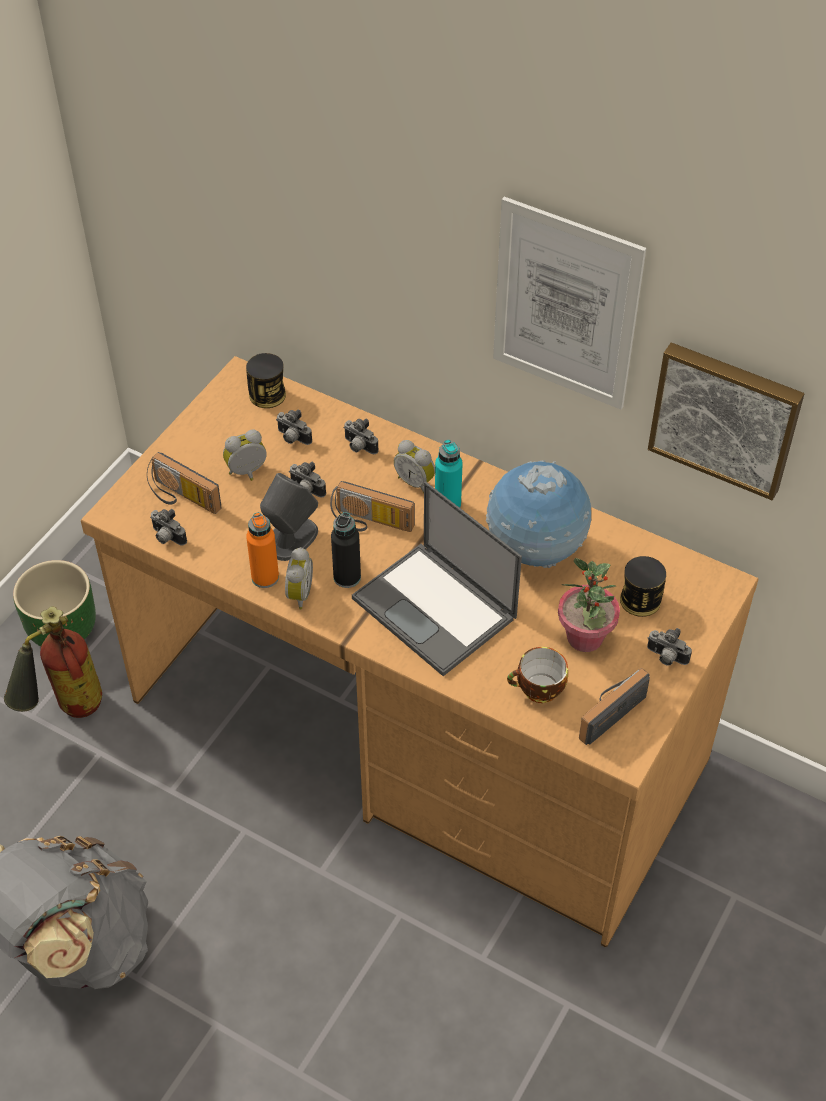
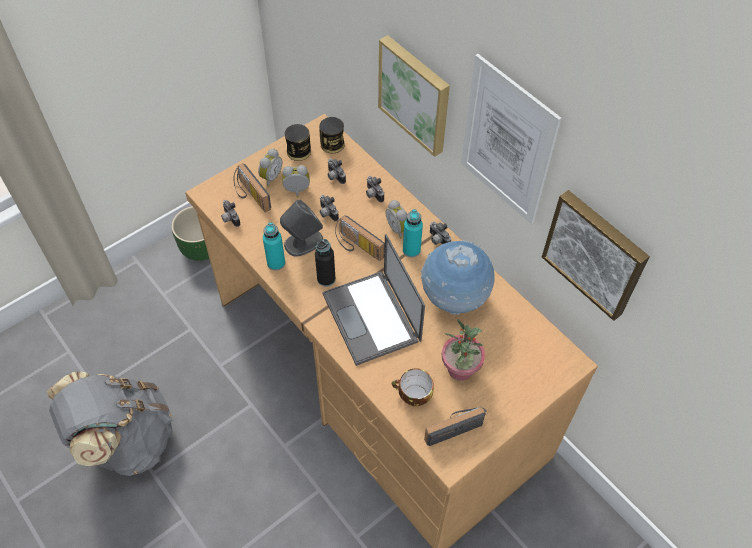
camera: 20 degrees right, 5 degrees up
(64, 711) = (181, 298): fire extinguisher -> none
(265, 577) = (276, 263): orange bottle -> turquoise bottle
(297, 594) = (290, 280): alarm clock -> alarm clock (270, 177)
(402, 281) = (415, 94): none -> picture
(640, 600) = (509, 355): can -> can (299, 151)
(666, 658) = (508, 402): camera -> camera (437, 240)

